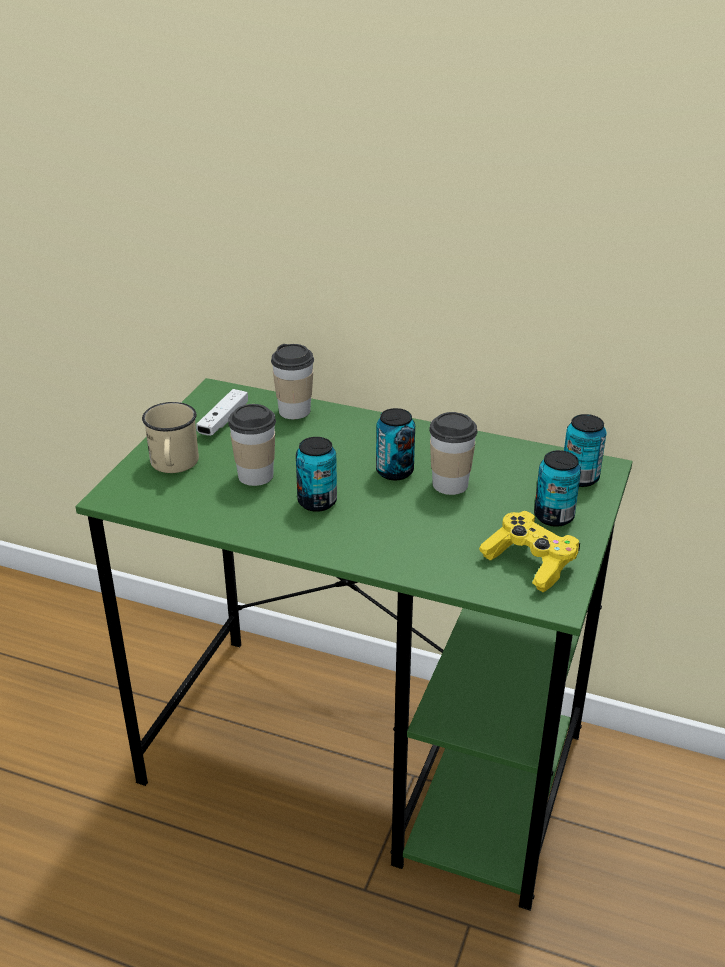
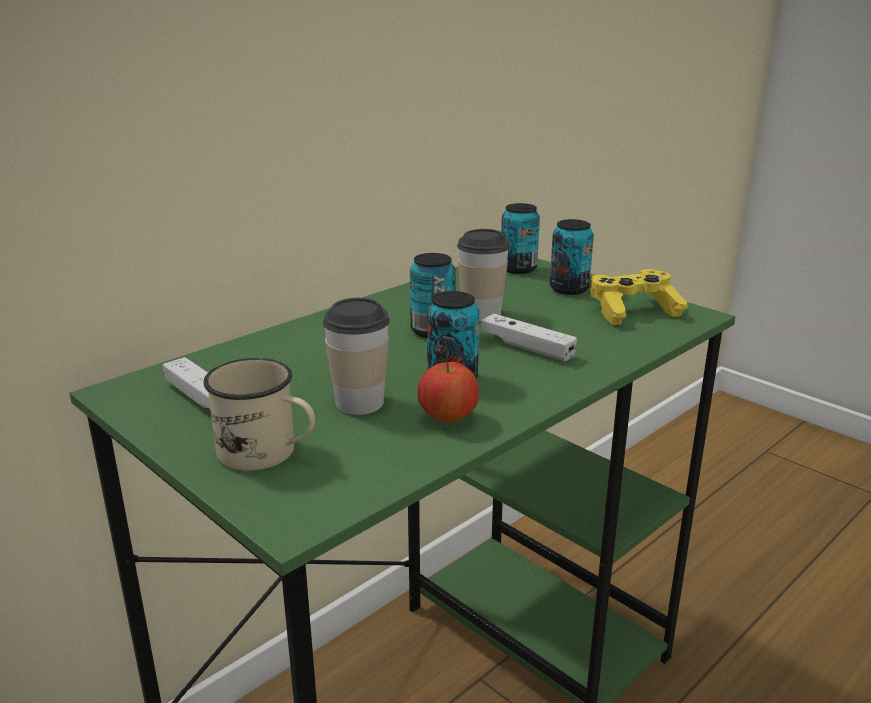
camera: 65 degrees left, 10 degrees down
(255, 515) = (448, 419): none -> apple
(294, 411) = (243, 354): cup -> none
(399, 522) = (527, 347): none -> white game controller

